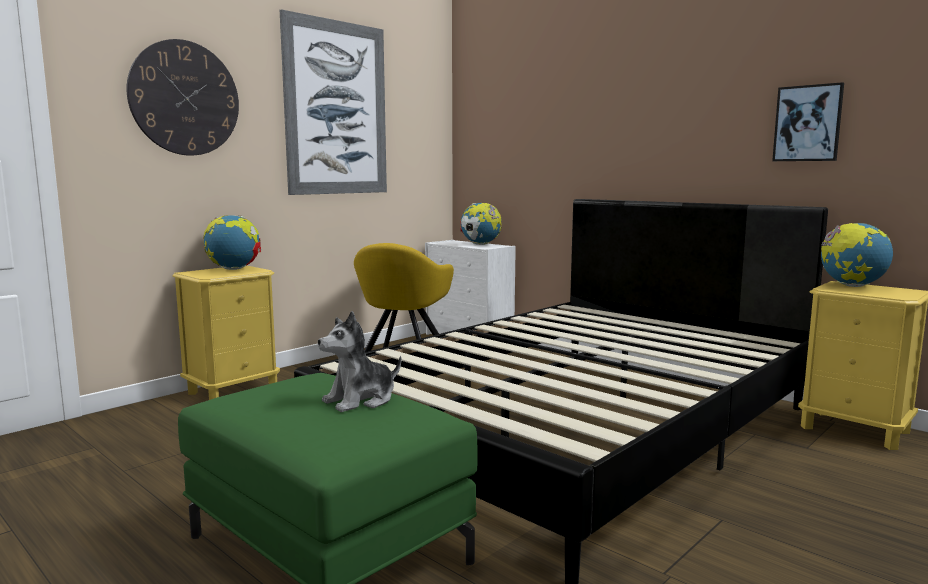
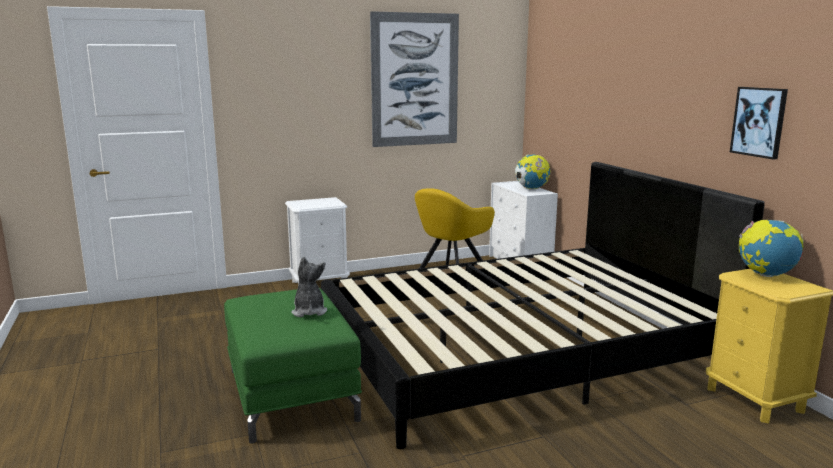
camera: 25 degrees right, 5 degrees up
(185, 98) = (297, 83): wall clock -> none
(233, 390) = (319, 284): yellow nightstand -> white nightstand
(234, 269) = (324, 201): globe -> none
(361, 400) = (309, 311): plush toy -> plush toy turned 90 degrees clockwise

